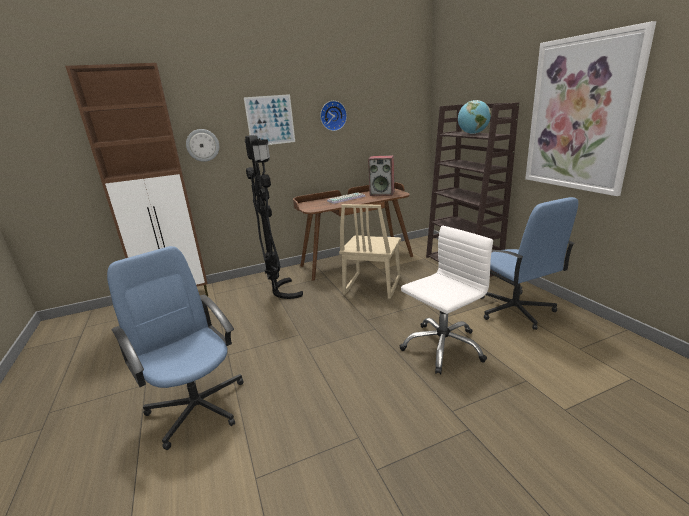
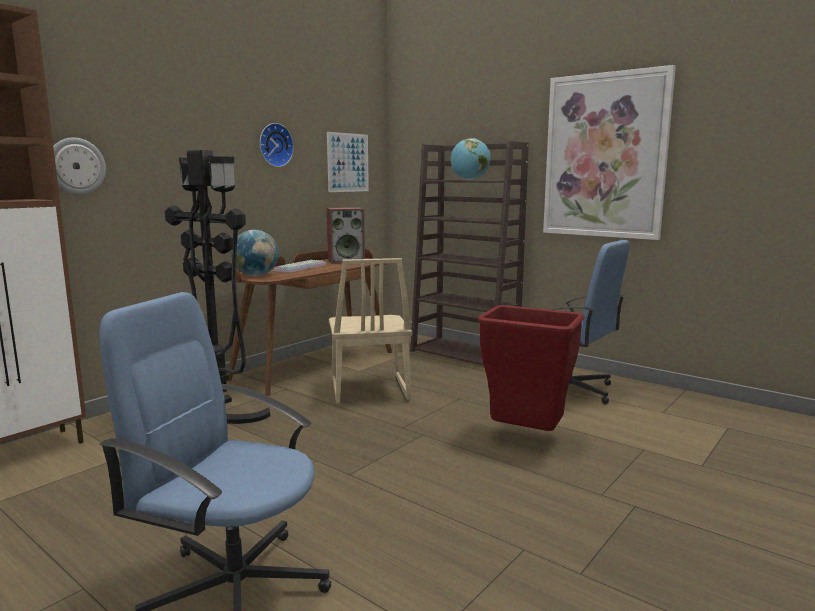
camera: 30 degrees left, 10 degrees down
(270, 120) = (188, 139): picture -> picture (348, 162)
(310, 206) = (256, 275): none -> globe
(442, 347) = (527, 437): white office chair -> red trash can

